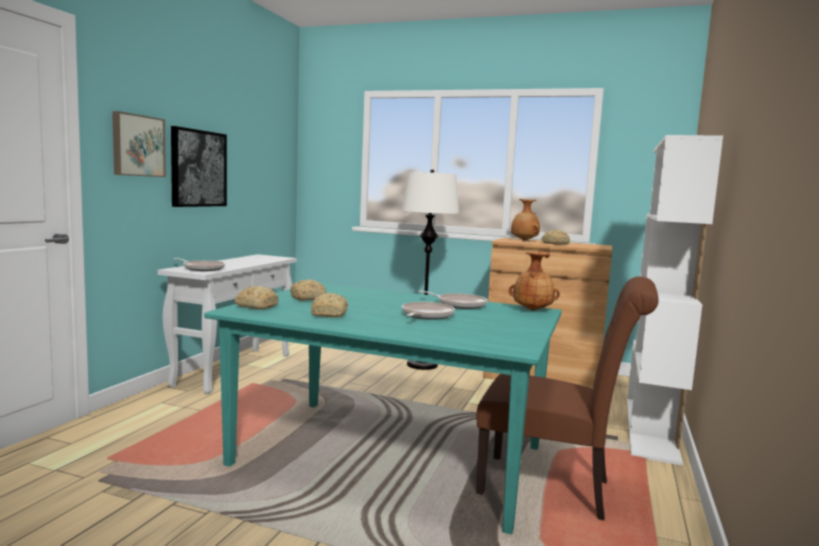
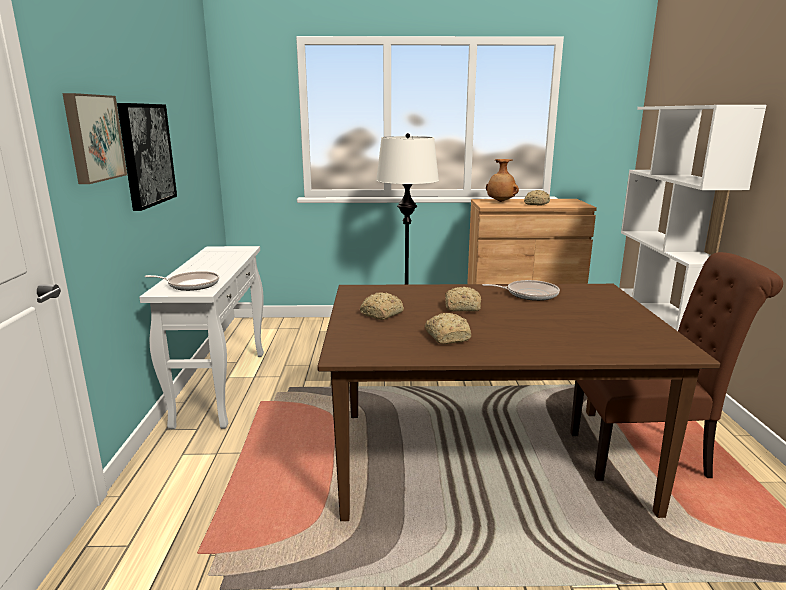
camera: 20 degrees left, 10 degrees up
(256, 306) = (355, 341): bread -> bread (461, 307)
(389, 456) = (484, 460): turquoise dining table -> brown dining table
(426, 316) = (532, 319): frying pan -> none
(532, 310) = (596, 289): brown vase -> none

